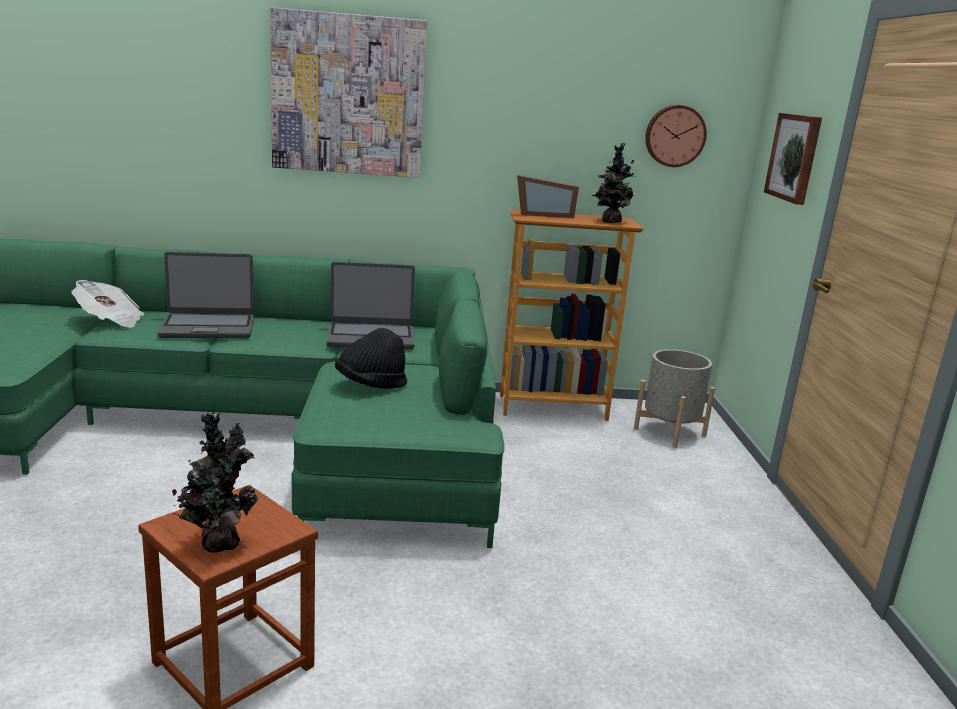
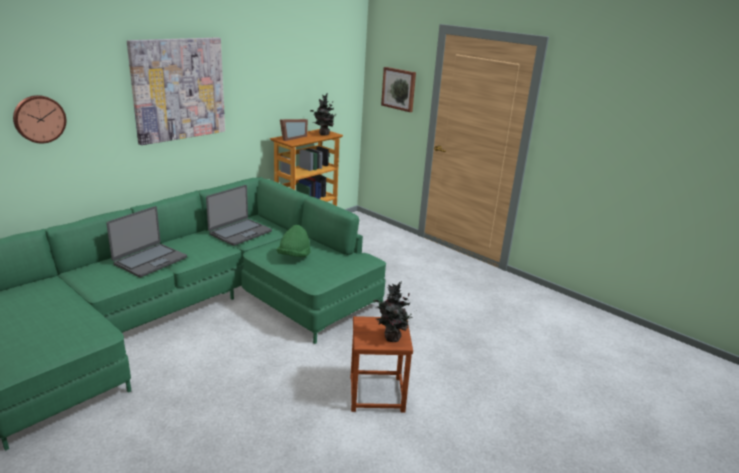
camera: 45 degrees left, 5 degrees up
(110, 320) = (82, 280): newspaper -> none
(371, 385) = (294, 256): black hat -> green hat
(669, 432) = (363, 230): grey planter -> none
(674, 136) = (333, 82): wall clock -> wall clock (39, 119)

